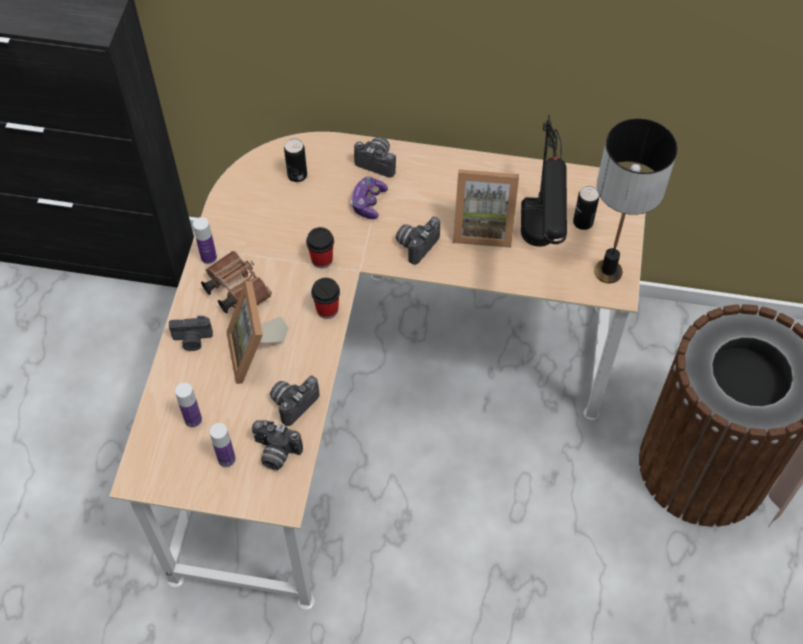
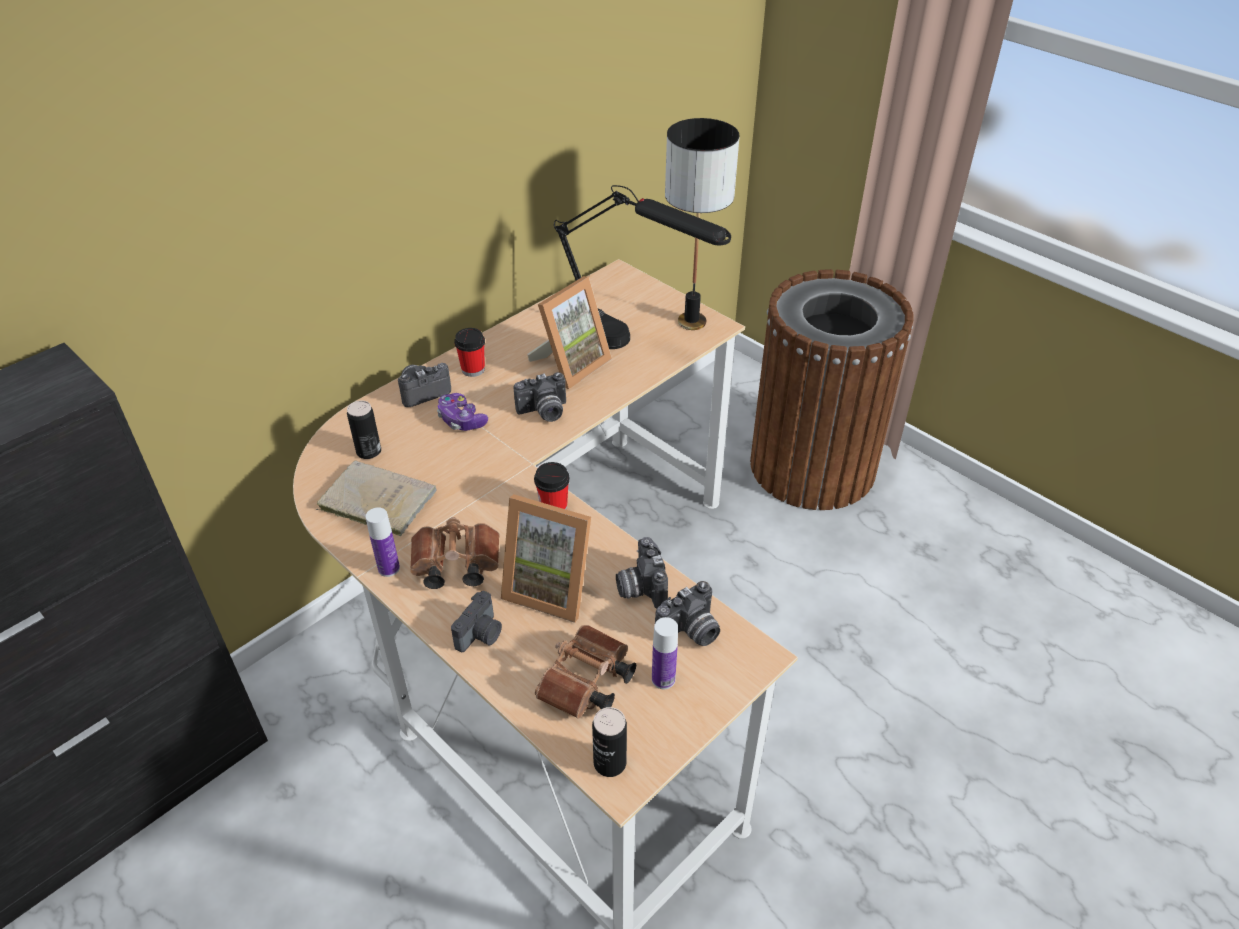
camera: 55 degrees left, 15 degrees down
(193, 419) = (586, 685): bottle -> brown binoculars
(258, 209) = (375, 500): none -> beige book
(322, 259) = (490, 483): cup -> cup (473, 369)
(416, 244) = (544, 412): camera -> camera turned 90 degrees counterclockwise
(583, 222) = (628, 311): can -> can (610, 763)

